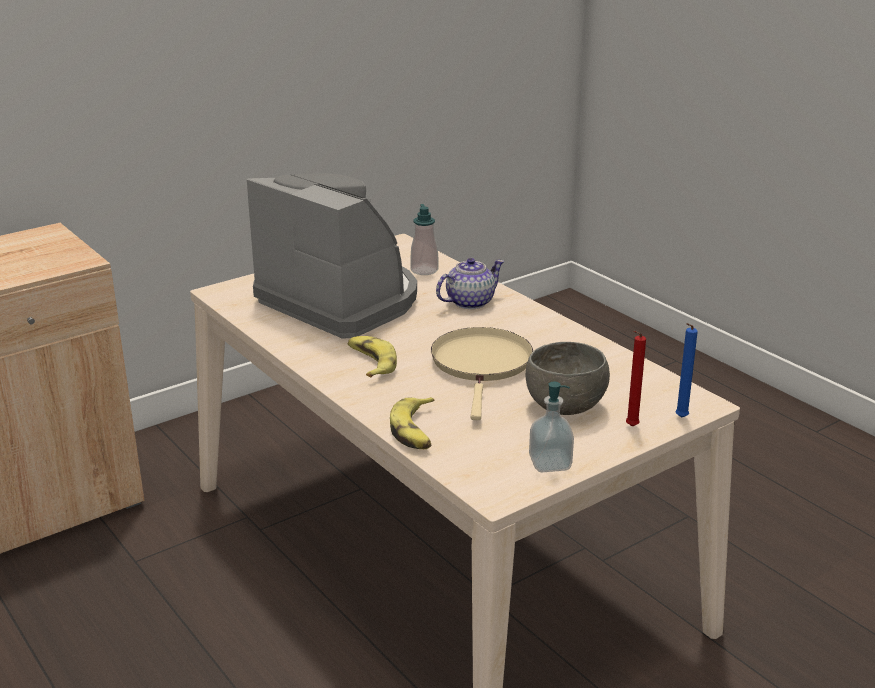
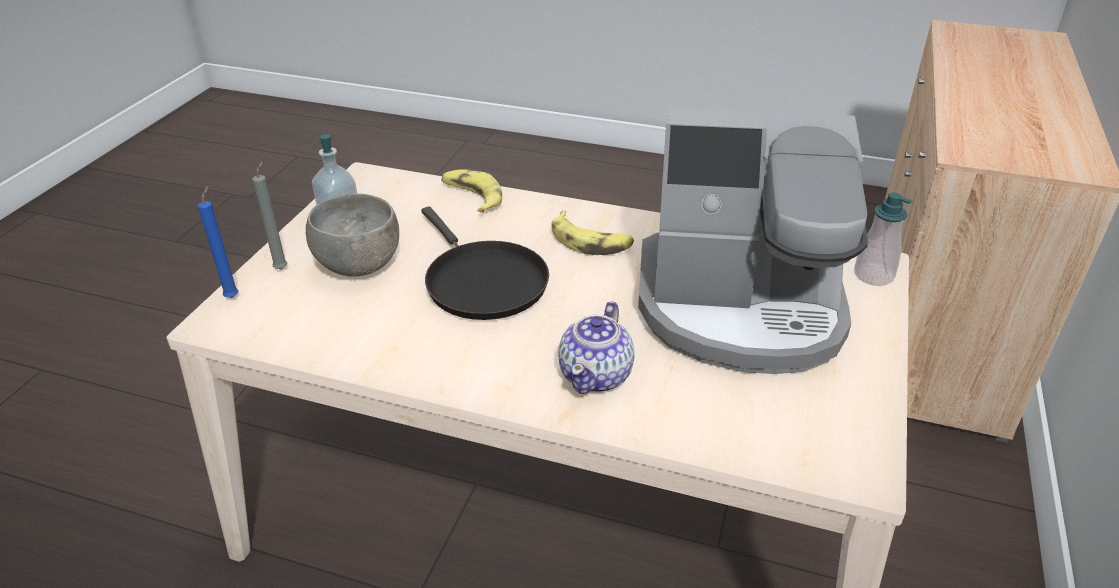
camera: 145 degrees right, 10 degrees up
(424, 270) = (733, 417): soap dispenser -> soap dispenser (873, 275)
(482, 365) = (482, 282): beige frying pan -> black frying pan
(630, 427) = (282, 268): red candle -> grey candle

